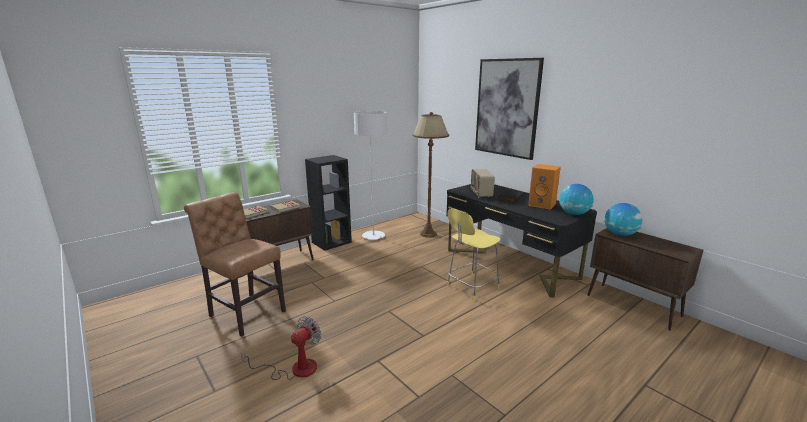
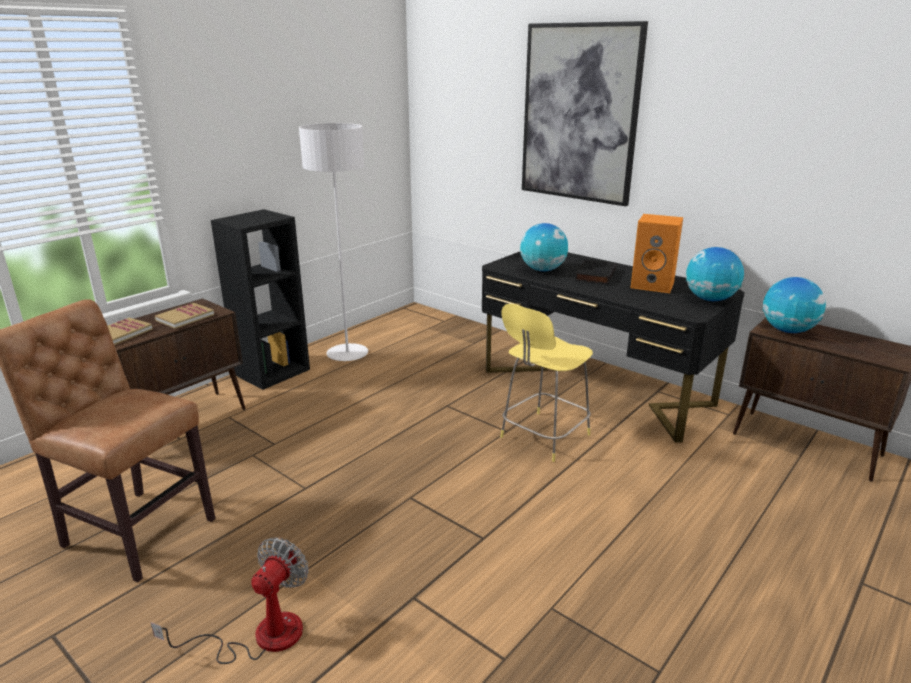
camera: 10 degrees left, 5 degrees up
(428, 234) = (444, 343): brown floor lamp -> none
(480, 194) = (543, 270): radio -> globe

